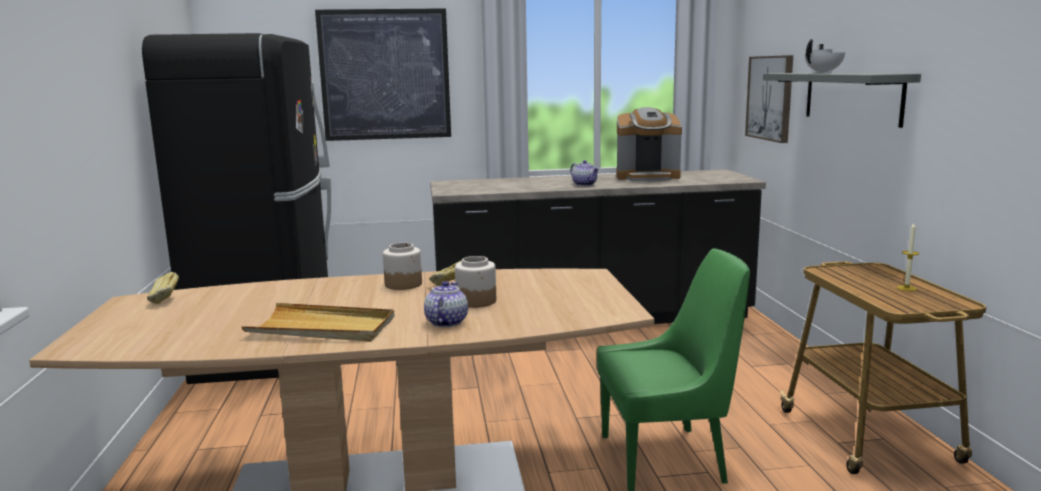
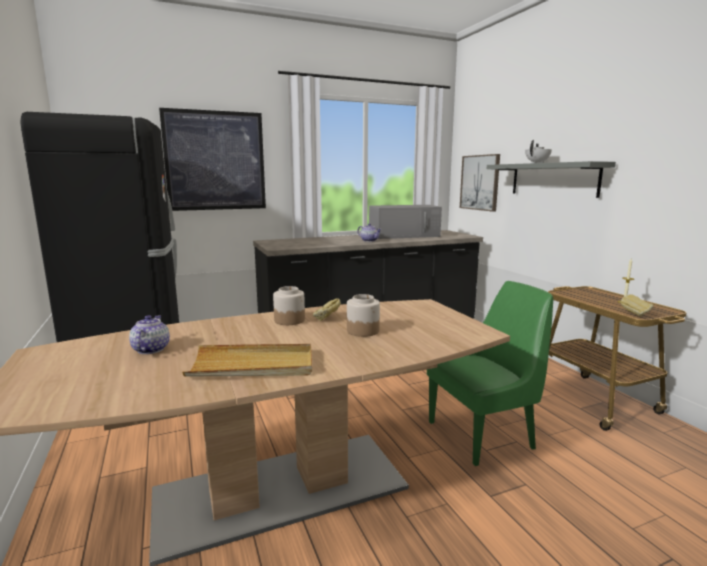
camera: 15 degrees left, 0 degrees up
(165, 300) = (76, 349): bread -> bread (635, 314)
(446, 322) = (356, 351): teapot -> teapot (150, 349)
(647, 177) = (404, 235): coffee machine -> grey microwave

